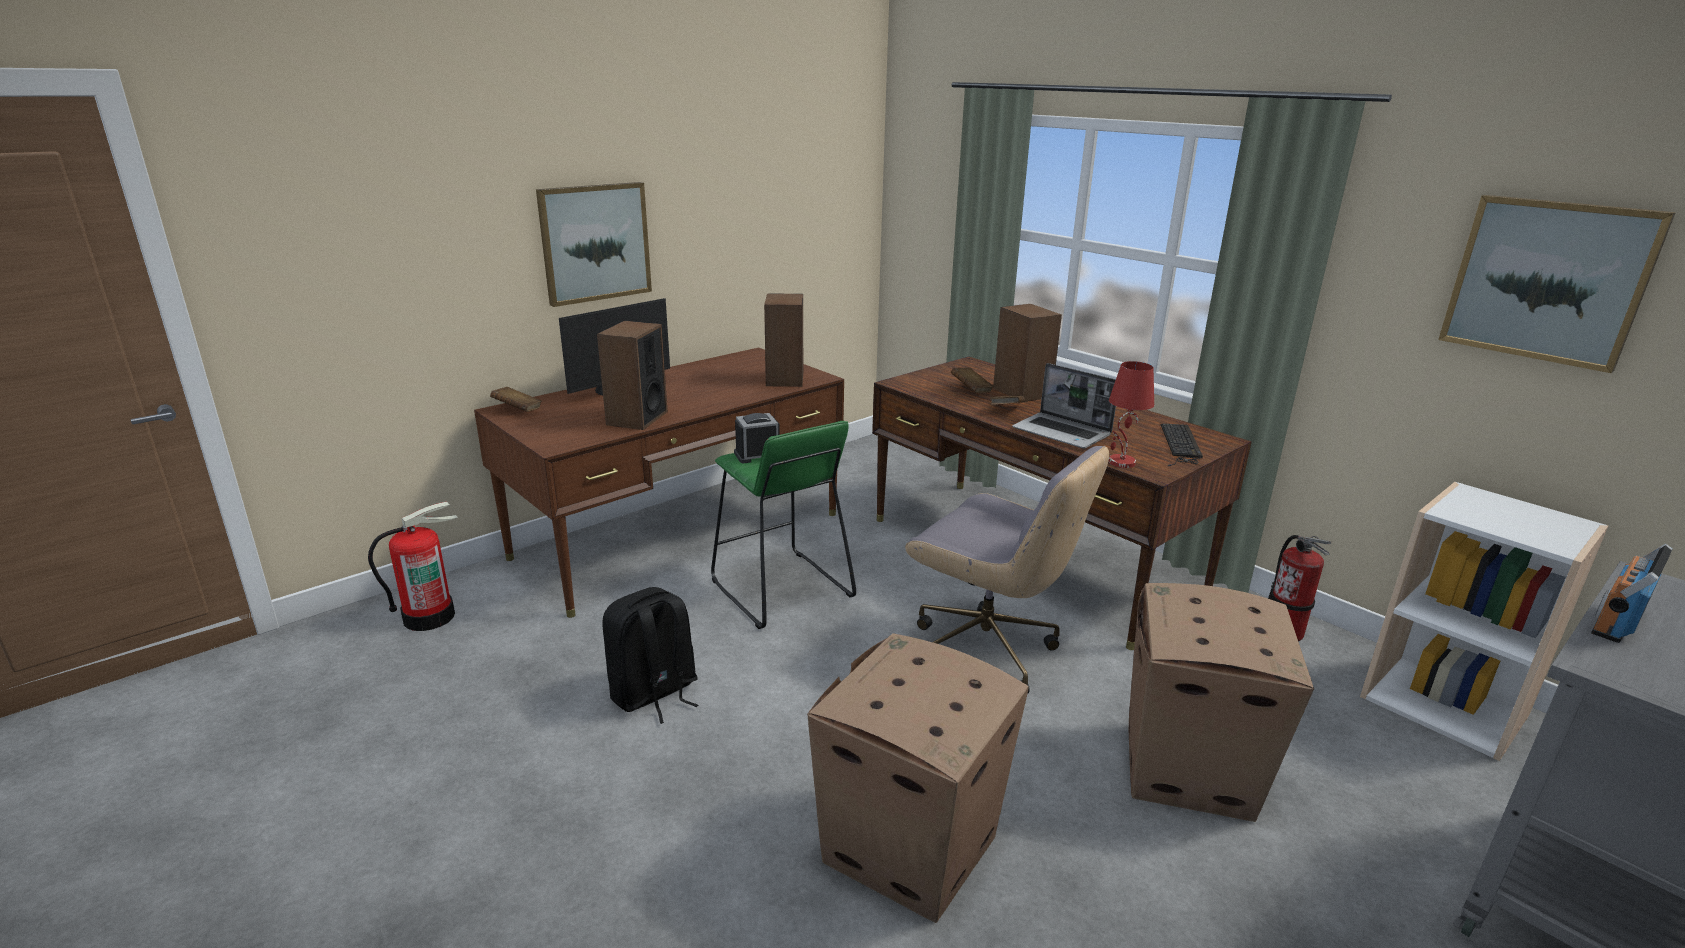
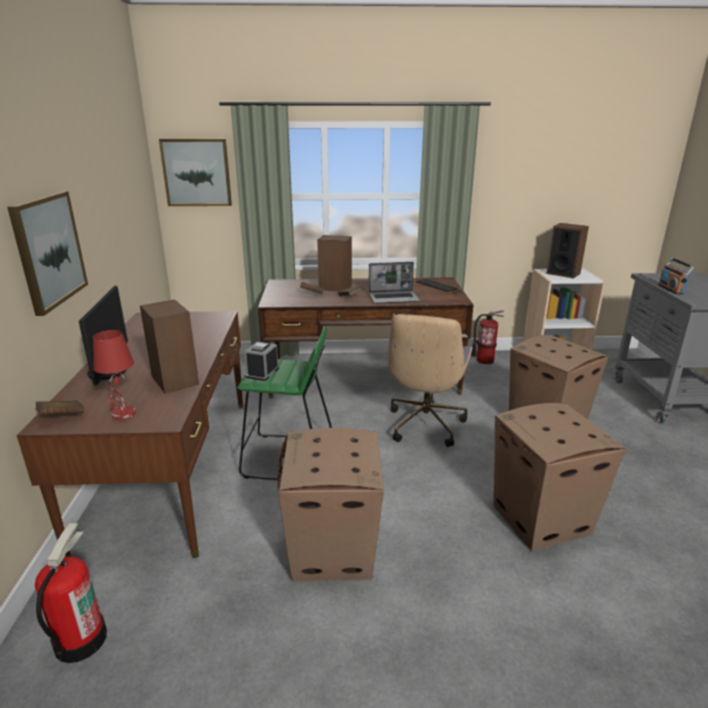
camera: 50 degrees left, 0 degrees up
(654, 694) = (333, 552): black backpack -> cardboard box
(785, 379) = (205, 323): speaker -> speaker (563, 273)
(988, 653) = (424, 427): grey office chair -> grey office chair turned 120 degrees clockwise
(1121, 463) = (441, 301): red table lamp -> red table lamp (123, 414)
(1548, 280) = (551, 177): picture -> picture (196, 172)

